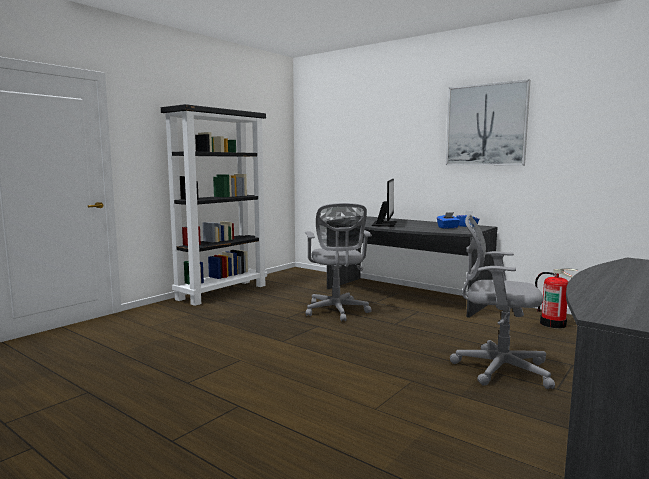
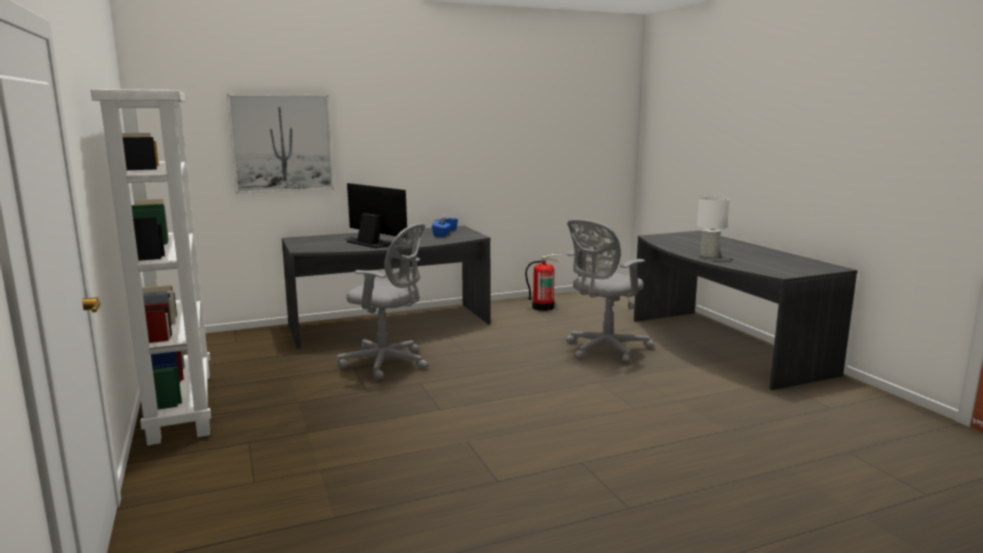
camera: 60 degrees left, 5 degrees up
(222, 292) = (180, 405): black bookcase -> white bookcase
(486, 125) = (444, 116): picture -> picture (282, 143)
(609, 284) = (710, 256): none -> white table lamp

